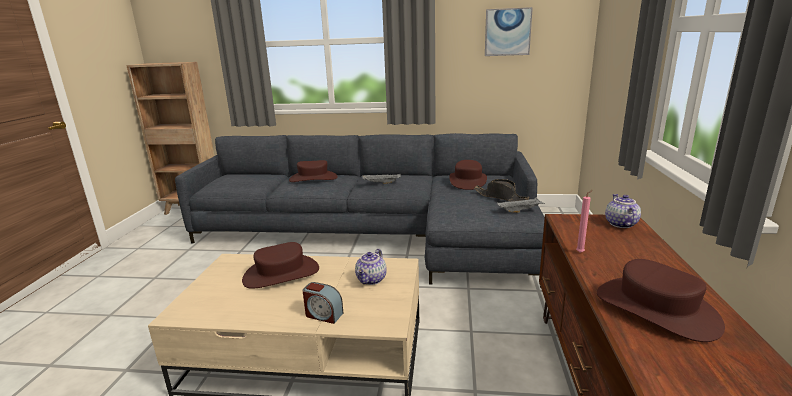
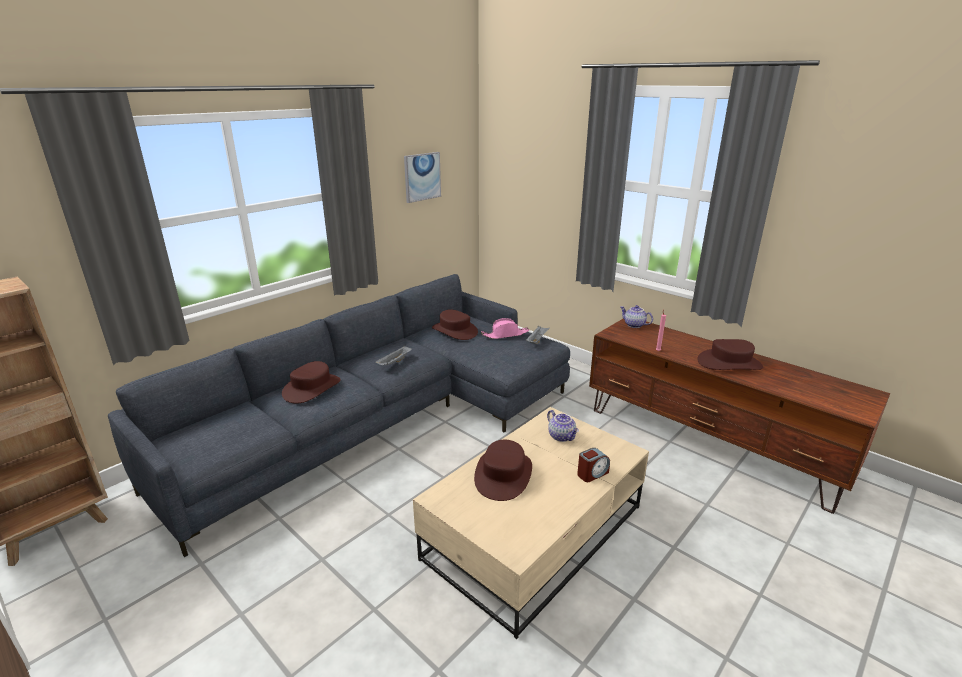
camera: 55 degrees left, 5 degrees up
(500, 197) = (505, 334): black hat -> pink hat

